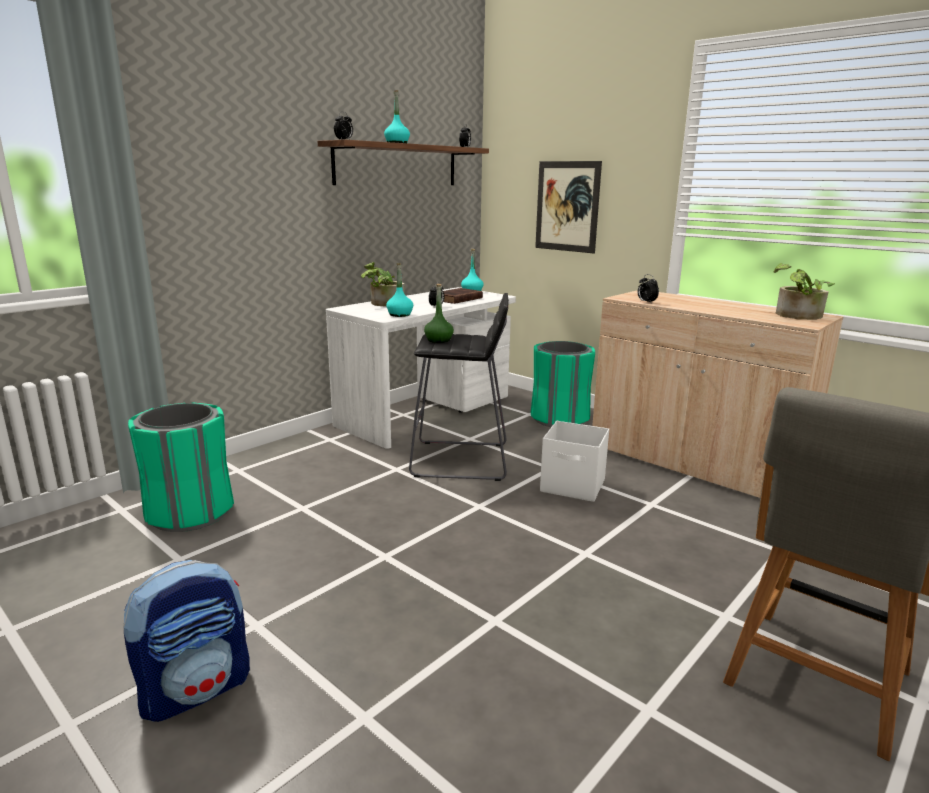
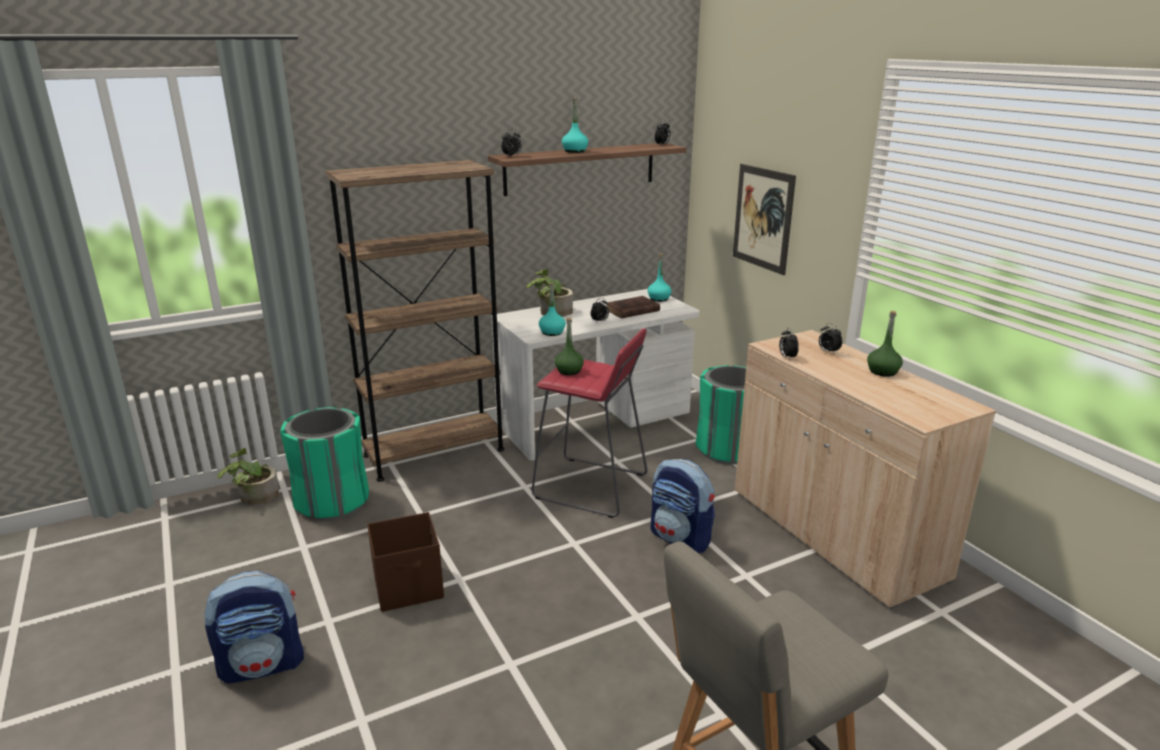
camera: 20 degrees right, 5 degrees up
(281, 455) = (434, 452): none -> brown bookcase
(334, 573) = (409, 587): none -> brown storage box
(461, 460) = (591, 487): black stool -> red stool
(573, 486) = (681, 538): white storage box -> backpack
(672, 298) = (828, 352): none -> alarm clock
(731, 304) = (883, 372): none -> green bottle
(796, 316) = (933, 404): potted plant -> potted plant (254, 496)

